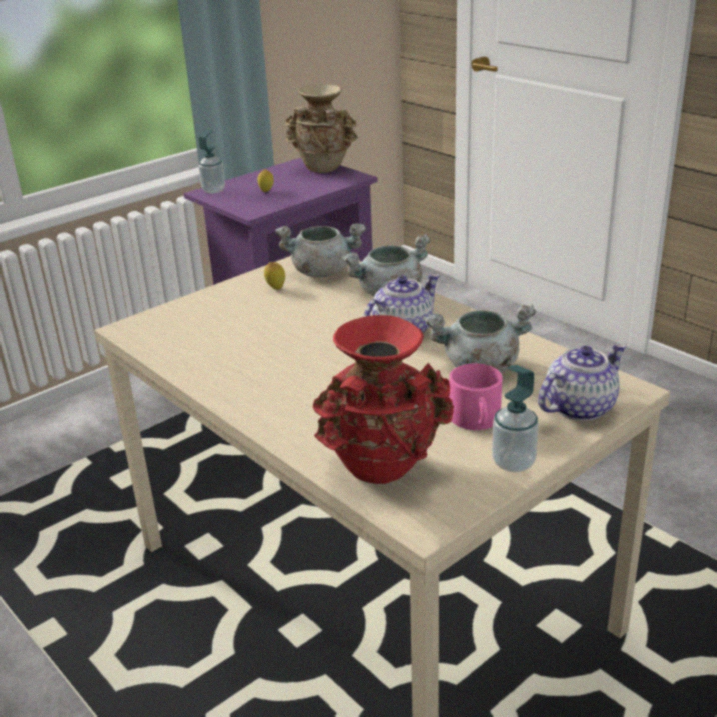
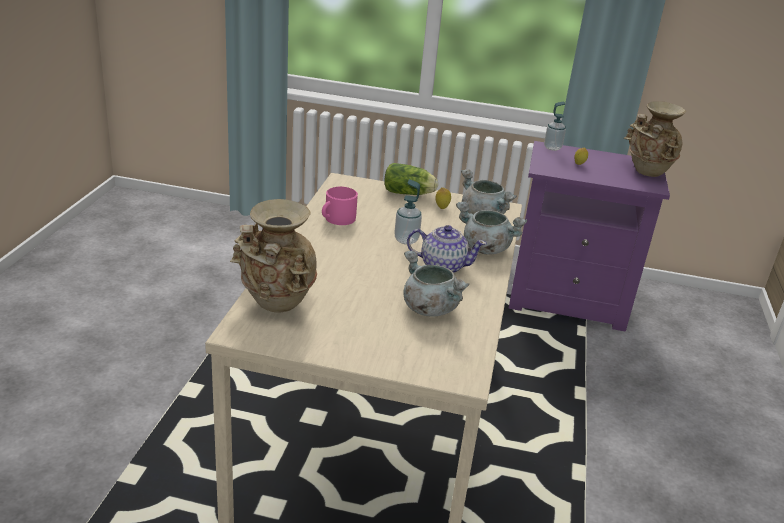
camera: 50 degrees right, 0 degrees up
(219, 296) = (410, 193): none -> lettuce
(383, 470) = (276, 304): red vase -> beige vase
(476, 419) = (362, 323): pink mug -> pink mug (337, 219)
(513, 463) = (326, 350): soap dispenser -> soap dispenser (406, 240)
(579, 407) = (420, 361): teapot -> none

